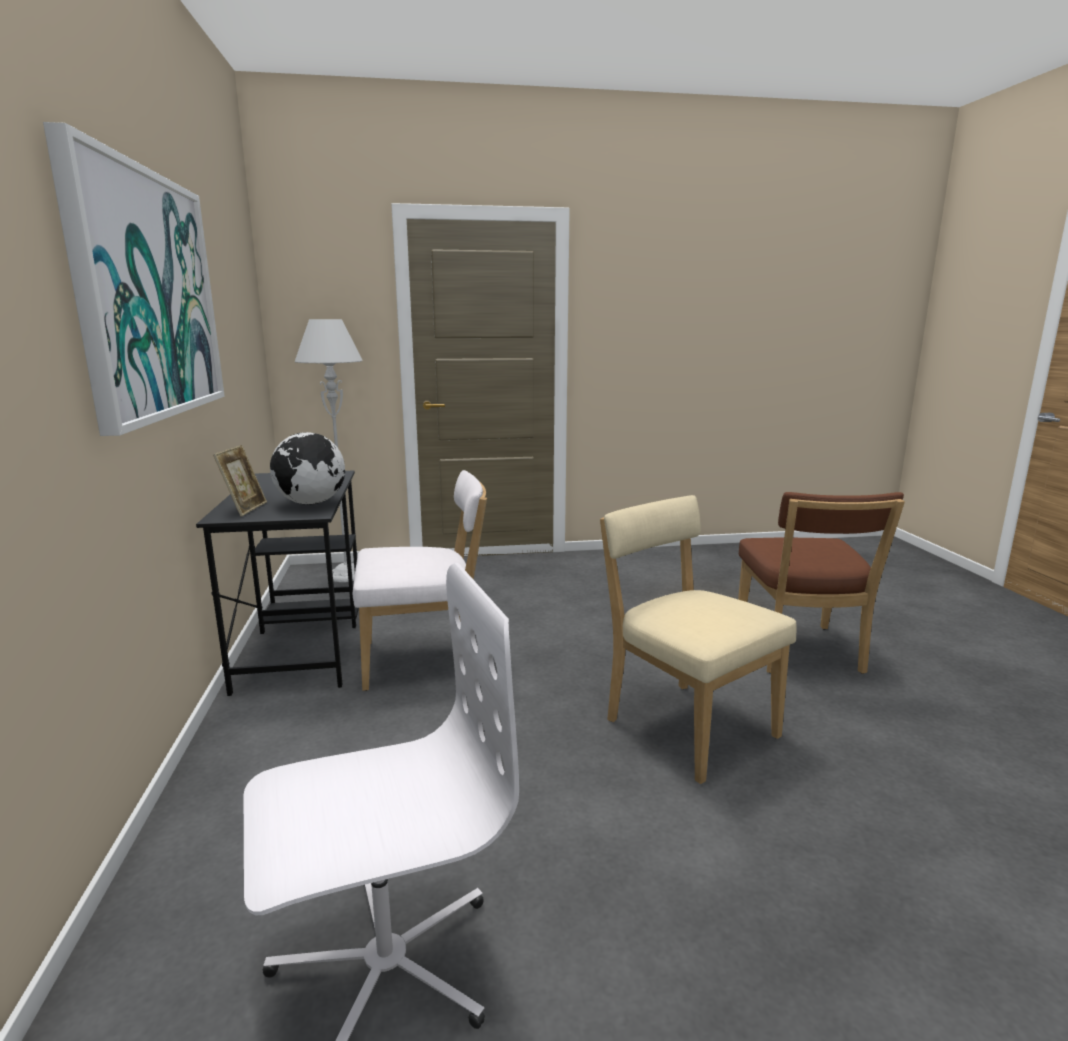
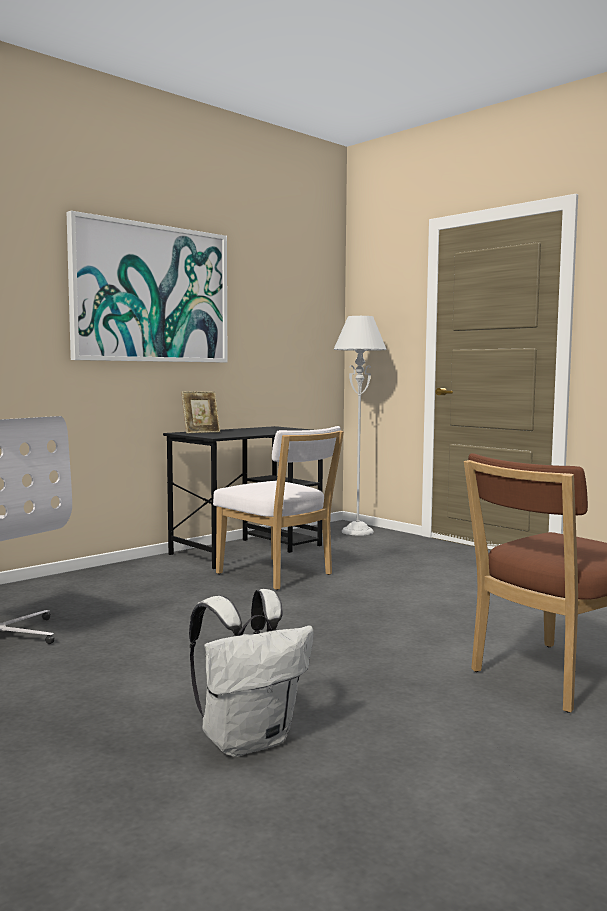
camera: 55 degrees right, 10 degrees down
(311, 503) = (233, 434): globe -> none
(685, 725) = (317, 656): beige chair -> none
(869, 835) = (248, 740): none -> white backpack

